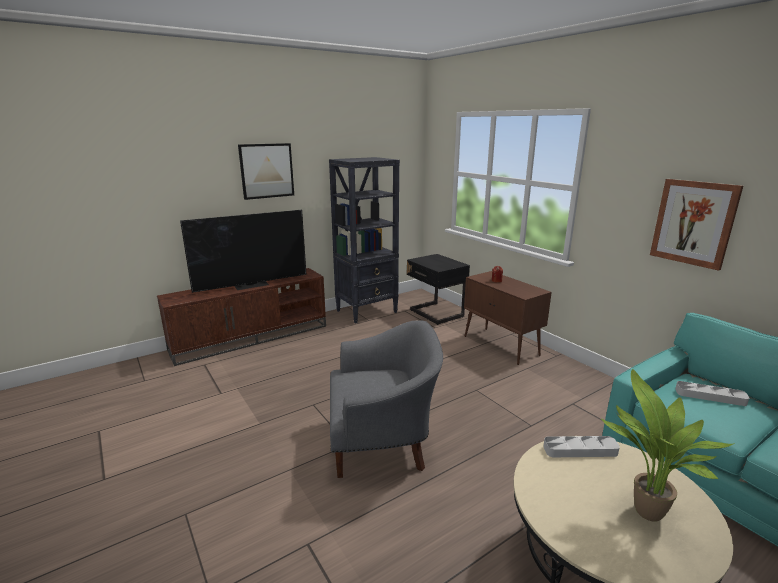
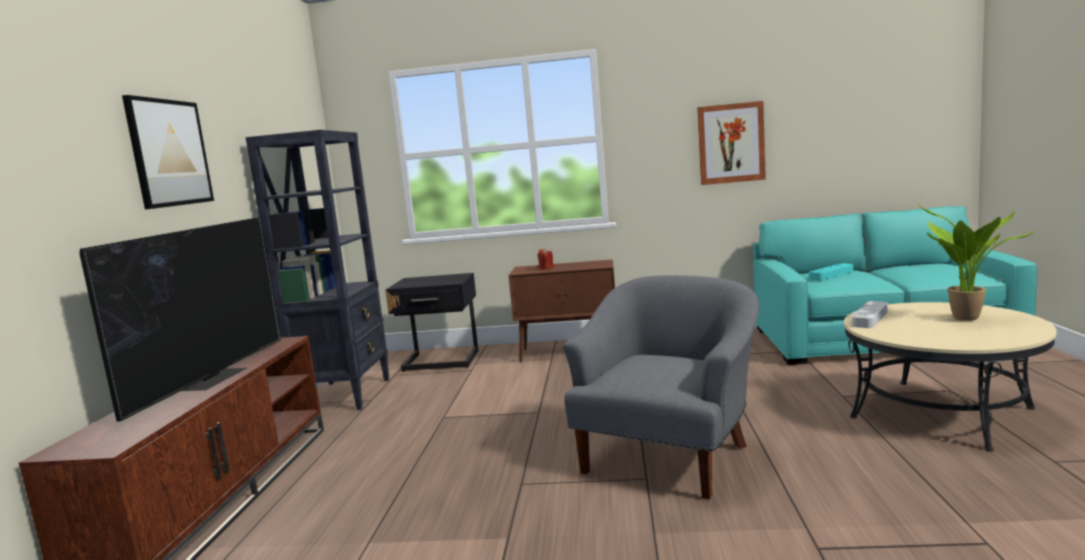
camera: 50 degrees left, 10 degrees down
(710, 396) = (831, 275): grey tray -> turquoise tray

